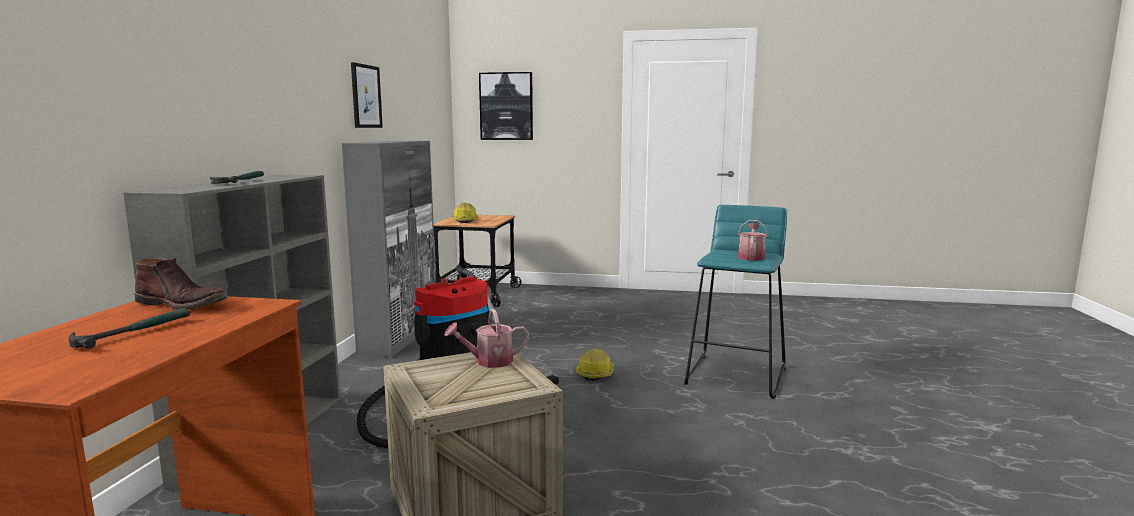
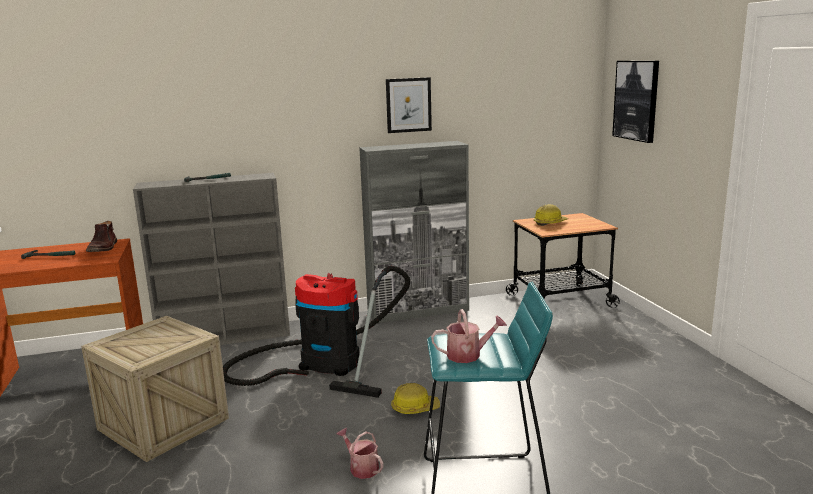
camera: 65 degrees right, 5 degrees up
(488, 362) = (181, 338): watering can -> watering can (361, 468)

